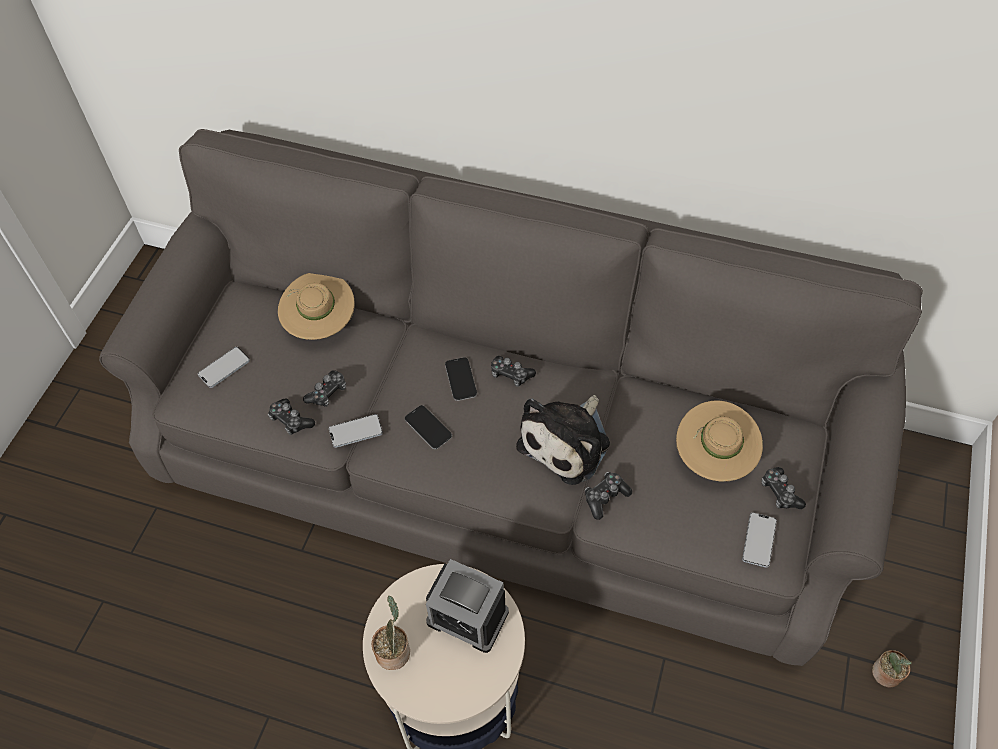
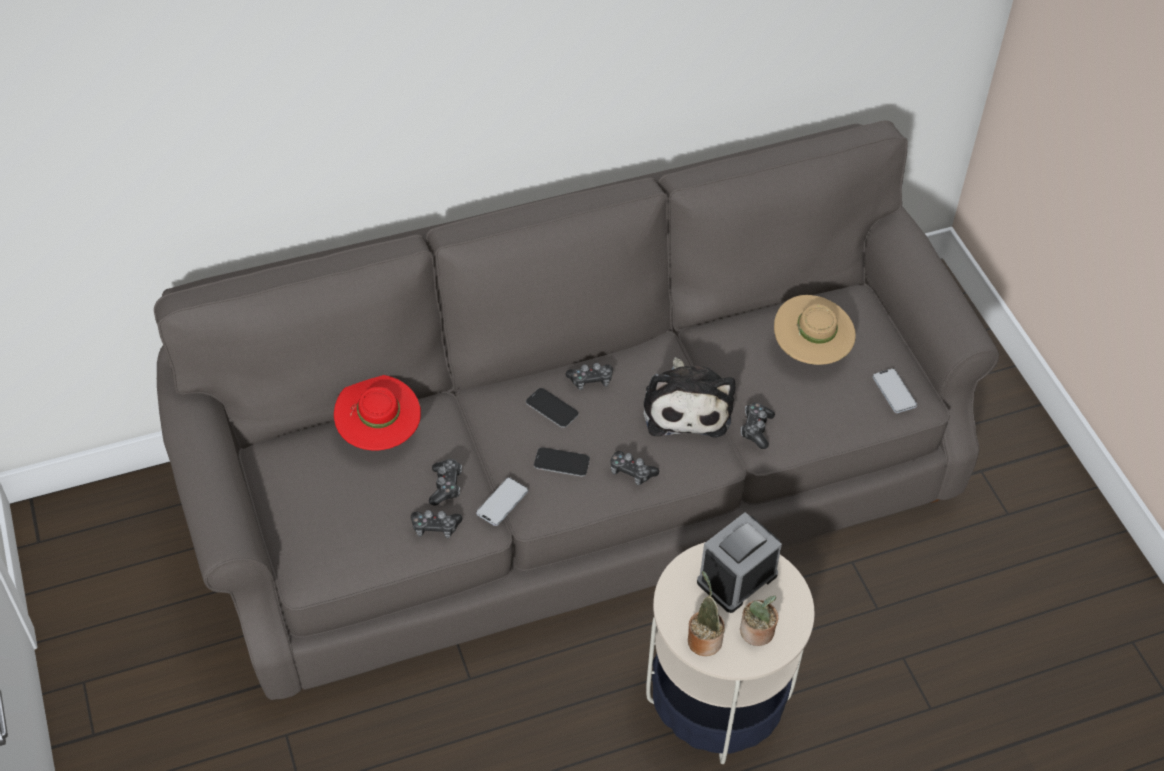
camera: 40 degrees left, 5 degrees down
(224, 368) = (325, 522): phone -> none
(320, 324) = (380, 433): beige hat -> red hat
(467, 617) = (737, 578): alarm clock -> alarm clock turned 150 degrees clockwise
(780, 492) = (879, 348): game controller -> game controller (631, 472)
(886, 675) = (1017, 468): potted plant -> potted plant (757, 633)

